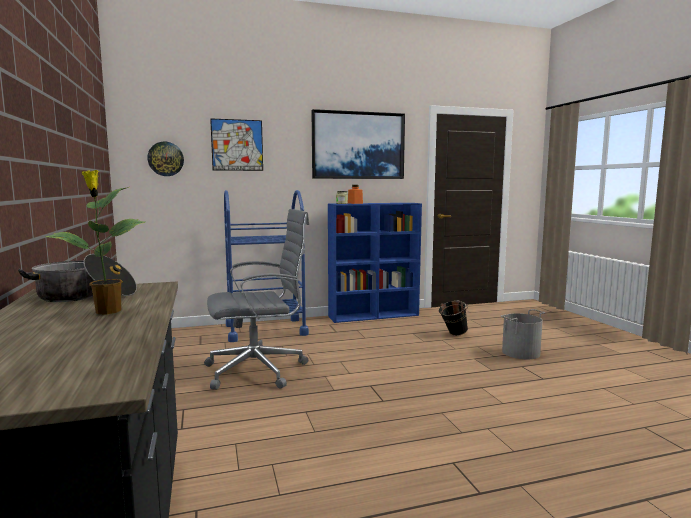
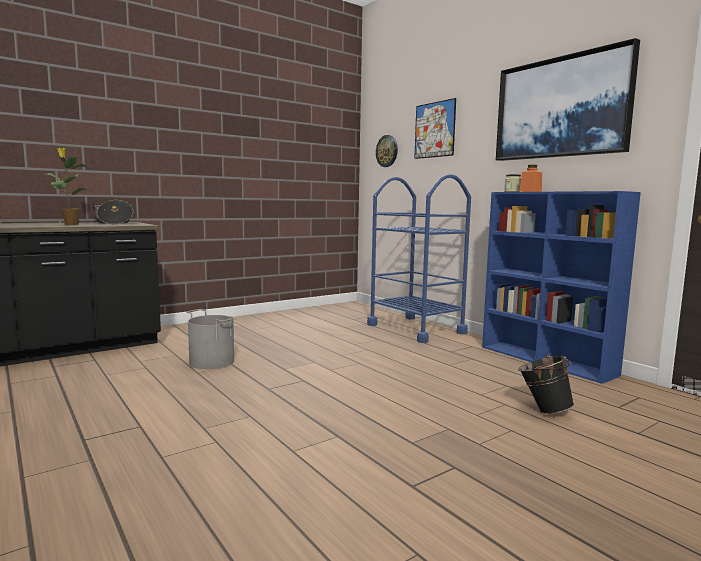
camera: 70 degrees right, 0 degrees up
(259, 370) = (311, 341): grey office chair -> none
(520, 352) = (528, 467): grey bucket -> grey bucket (212, 361)

